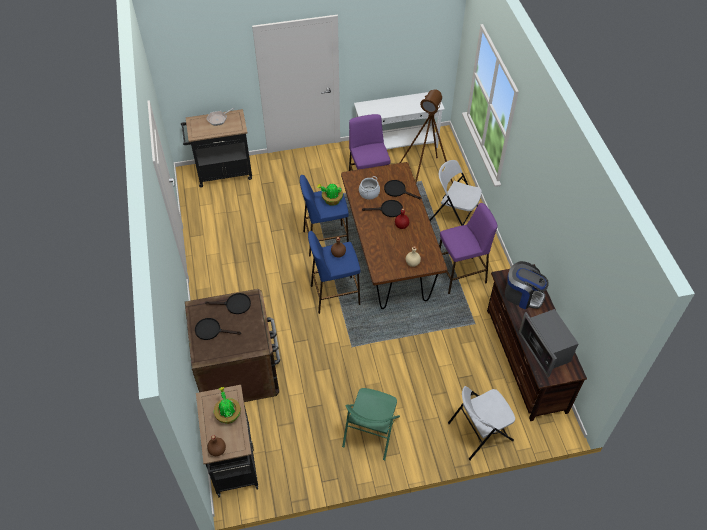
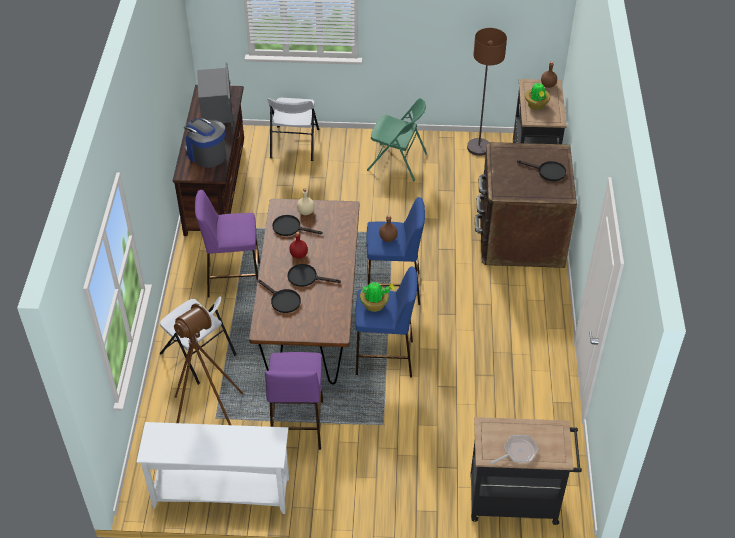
camera: 165 degrees left, 5 degrees down
(234, 305) = (521, 190): black frying pan -> black frying pan (290, 228)
(291, 465) = (479, 152): none -> brown floor lamp
(369, 193) = (322, 305): cooking pot -> none
(371, 431) = (397, 162): green chair -> green chair turned 75 degrees clockwise
(480, 431) = (294, 143): white chair -> white chair turned 105 degrees clockwise

